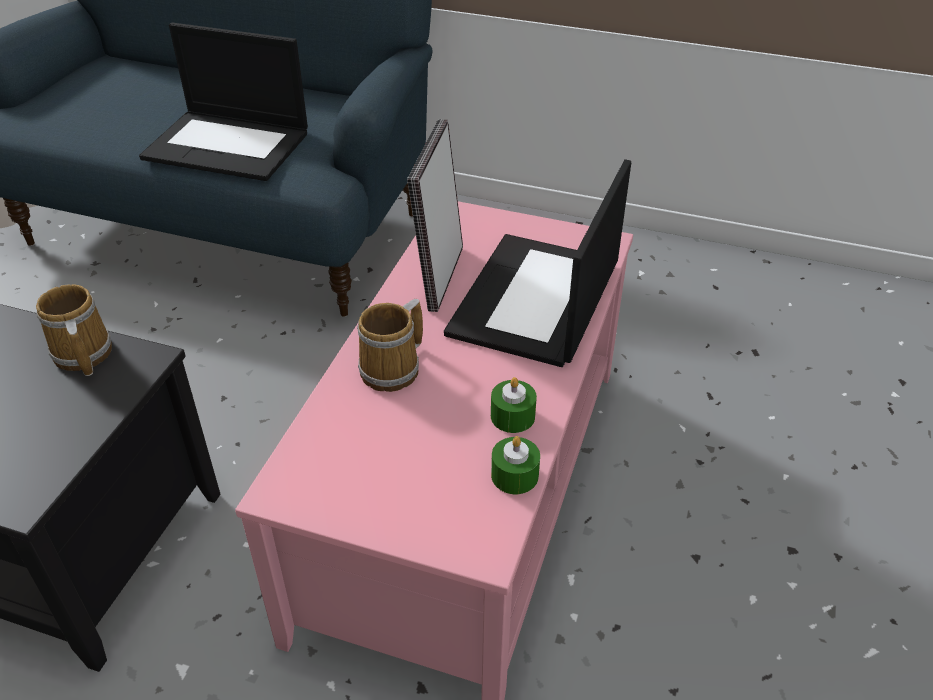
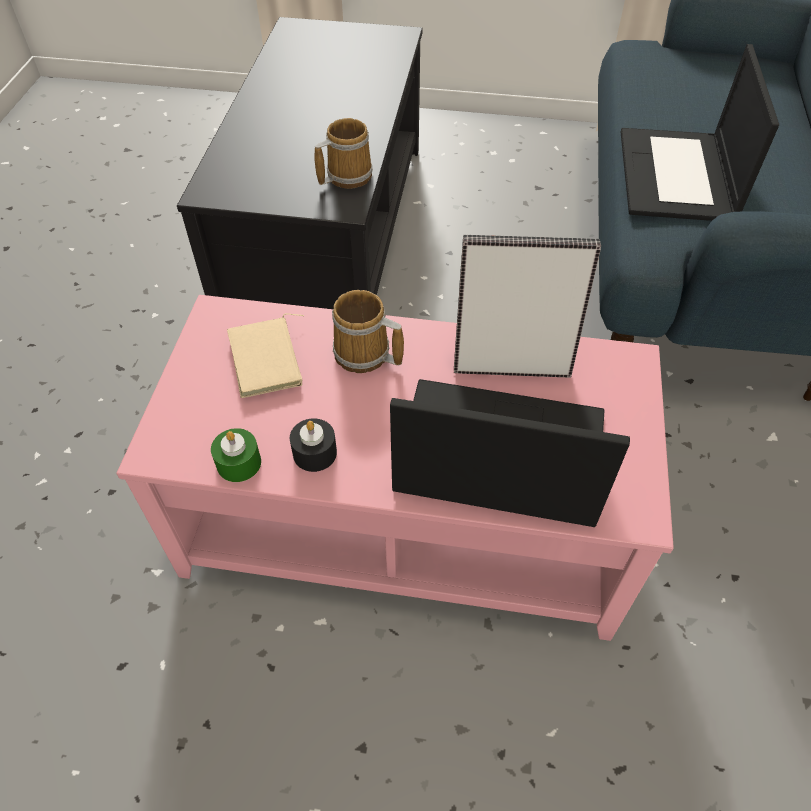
camera: 80 degrees right, 10 degrees up
(376, 445) = (268, 360): none -> beige book
(512, 416) = (315, 453): green candle -> black candle

